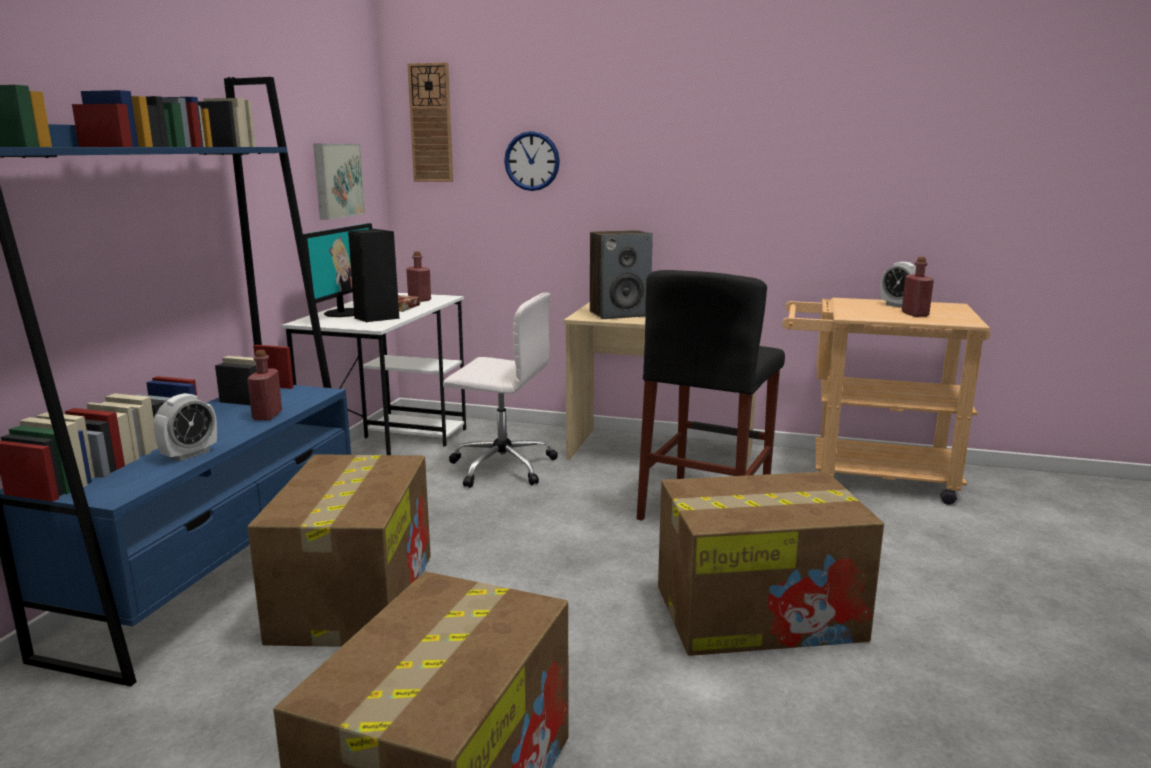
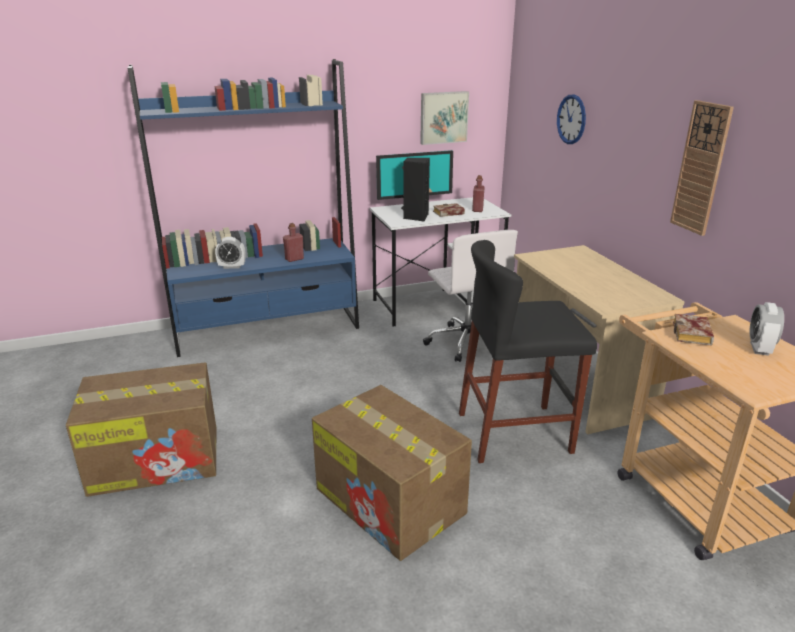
camera: 55 degrees right, 10 degrees up
(355, 595) = (281, 368): cardboard box -> none
(431, 123) = (529, 78): wall clock -> wall clock (701, 168)
(619, 314) = (562, 263): speaker -> none
(861, 310) = (693, 335): none -> book
(915, 314) = (732, 361): red bottle -> none

